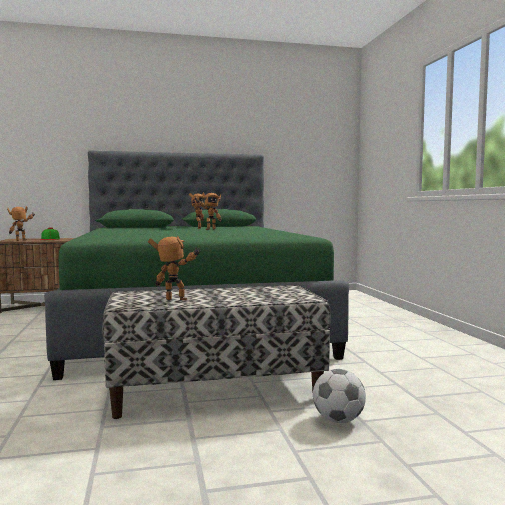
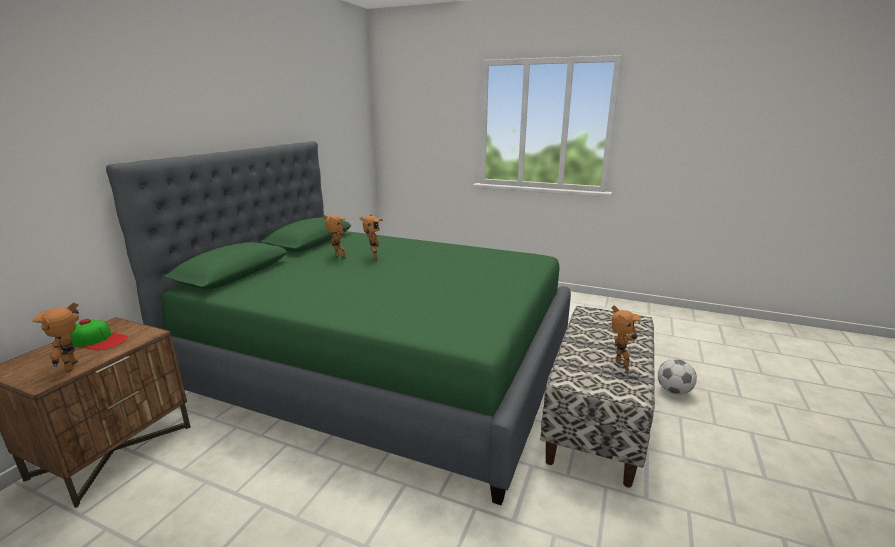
camera: 55 degrees left, 15 degrees up
(176, 300) = (619, 366): toy robot -> toy robot turned 135 degrees clockwise

